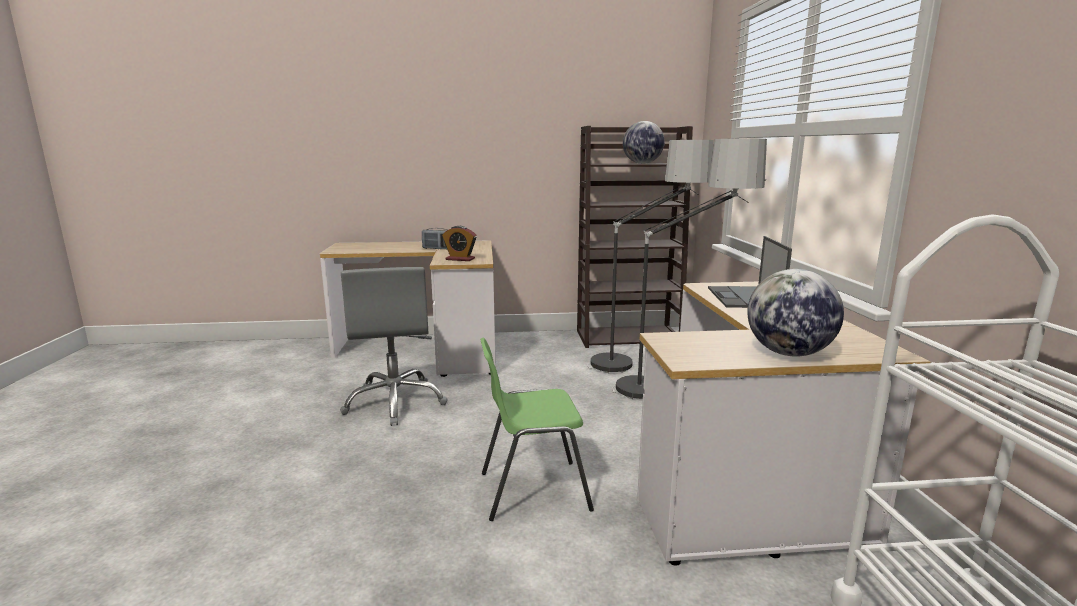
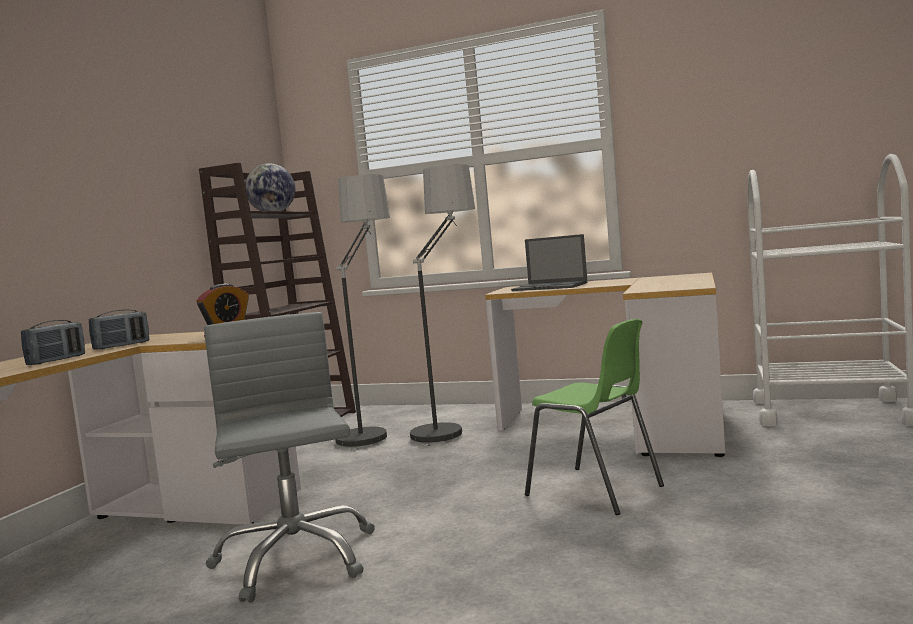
camera: 65 degrees left, 10 degrees down
(392, 249) = (57, 360): none -> radio
(395, 402) = (295, 558): grey office chair -> grey office chair turned 120 degrees counterclockwise
(532, 490) = (595, 491): green chair -> green chair turned 60 degrees counterclockwise
(788, 353) = (689, 280): globe -> none

